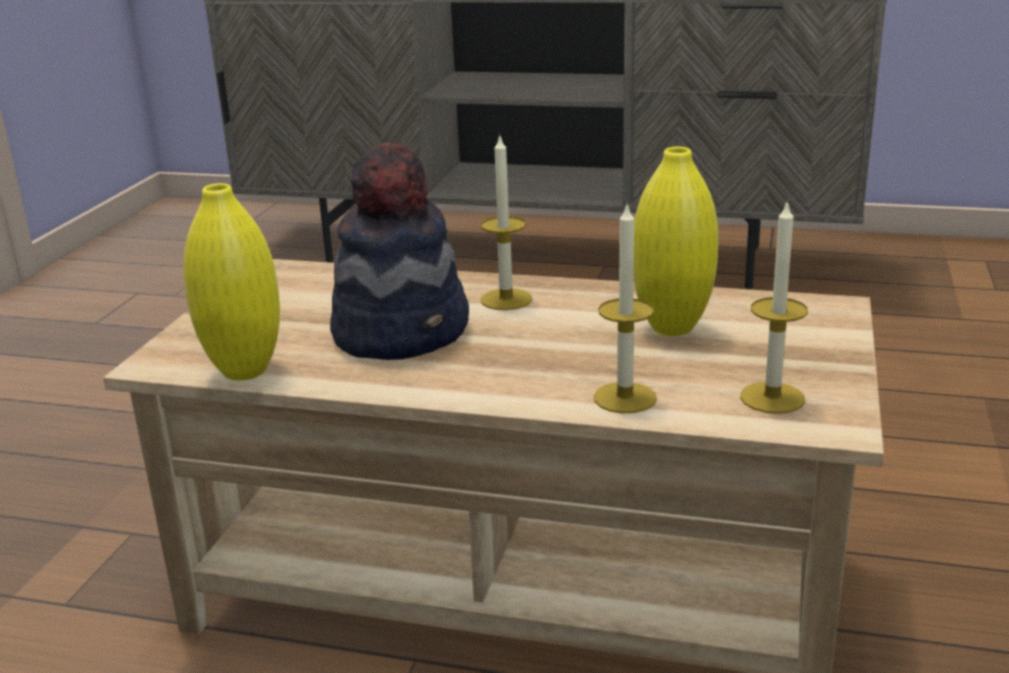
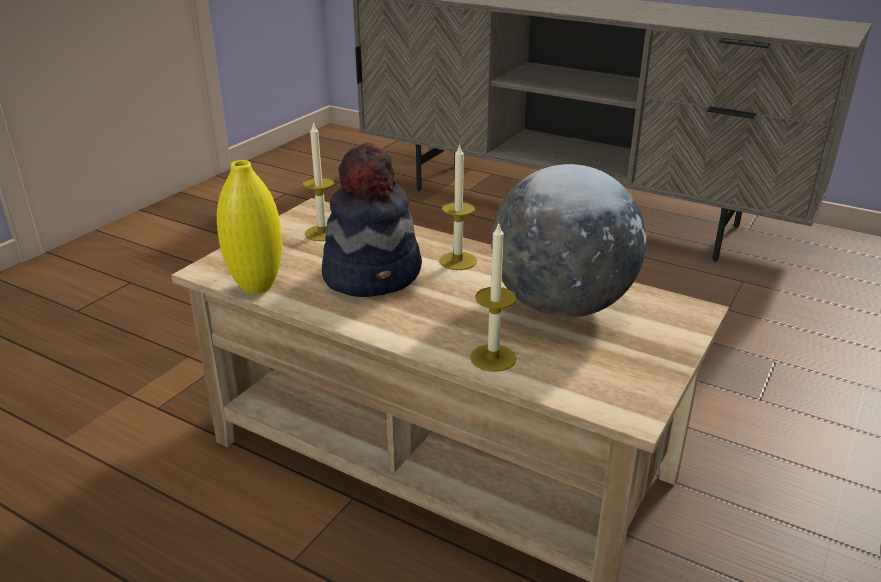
camera: 15 degrees right, 5 degrees up
(672, 328) = (561, 306): yellow vase -> globe
(772, 398) = (599, 379): candle -> candle (322, 233)

